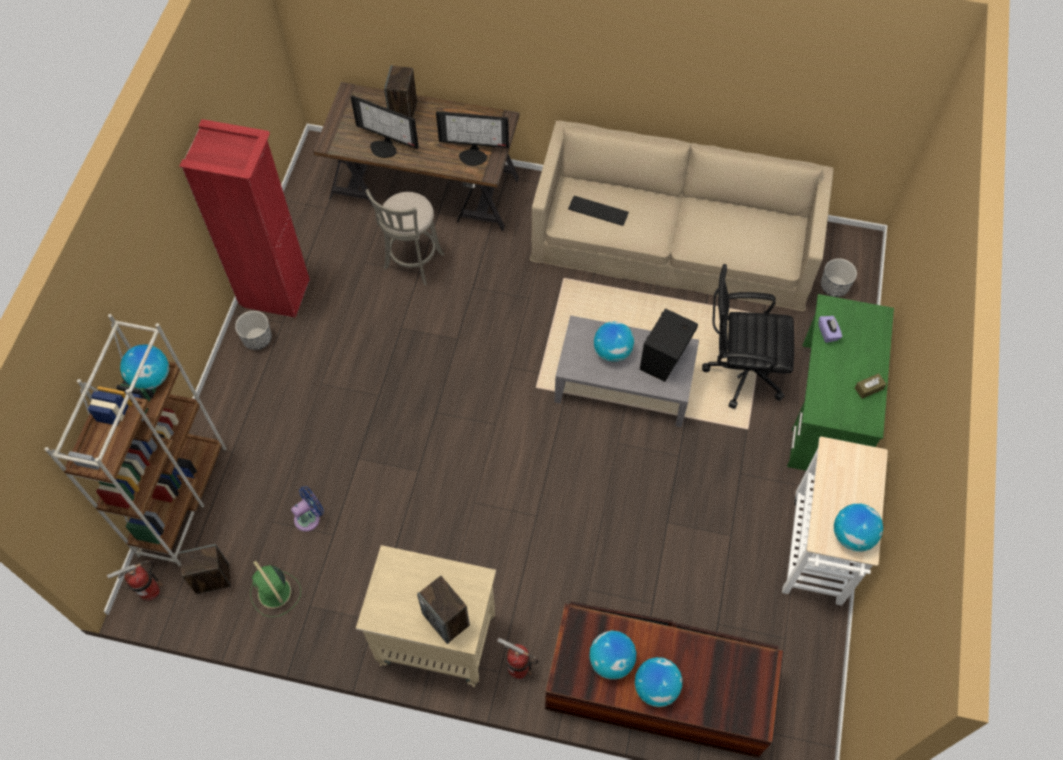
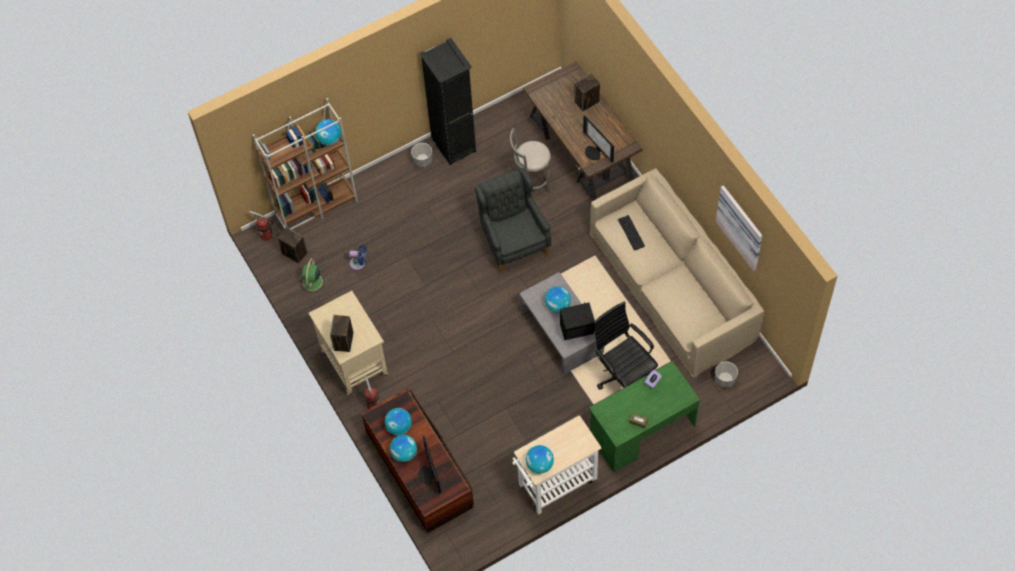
camera: 50 degrees right, 0 degrees up
(276, 292) = (454, 145): red cabinet -> black cabinet
(385, 147) = (557, 113): monitor -> monitor (428, 474)
(461, 336) = (513, 241): none -> grey armchair
(775, 67) = (742, 226): none -> picture

